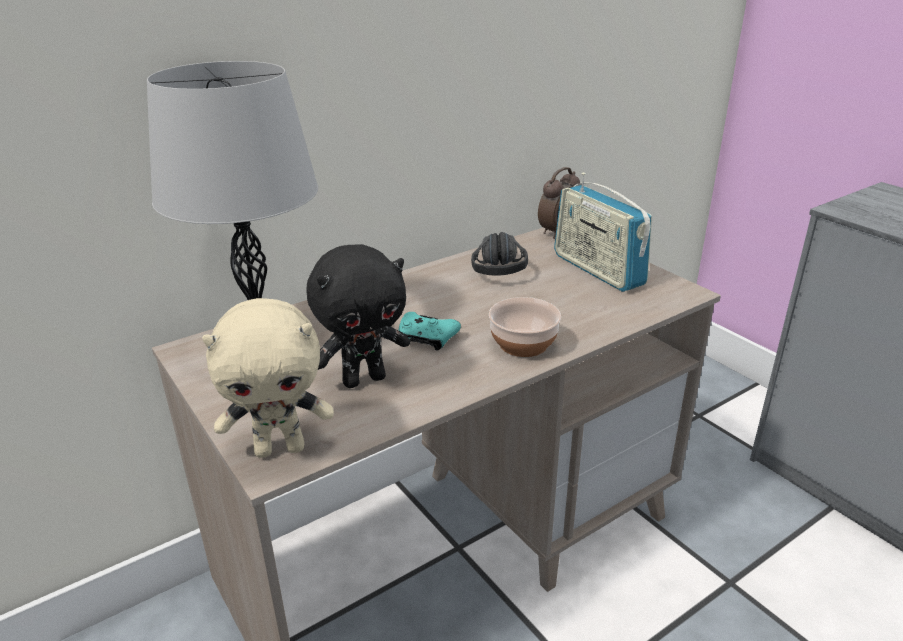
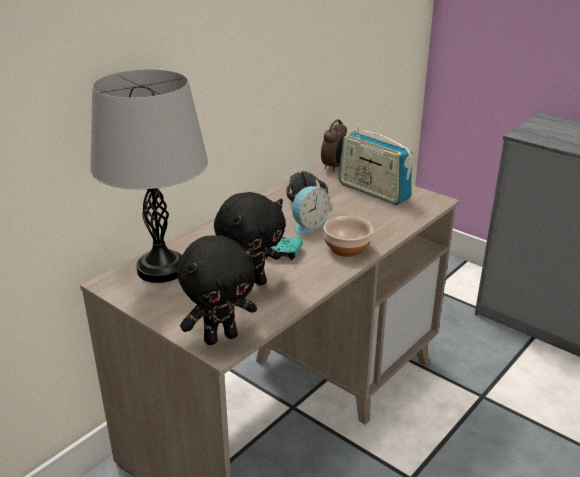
camera: 15 degrees left, 0 degrees up
(280, 448) = (220, 337): beige plush toy -> black plush toy
(485, 305) = (308, 225): none -> alarm clock

